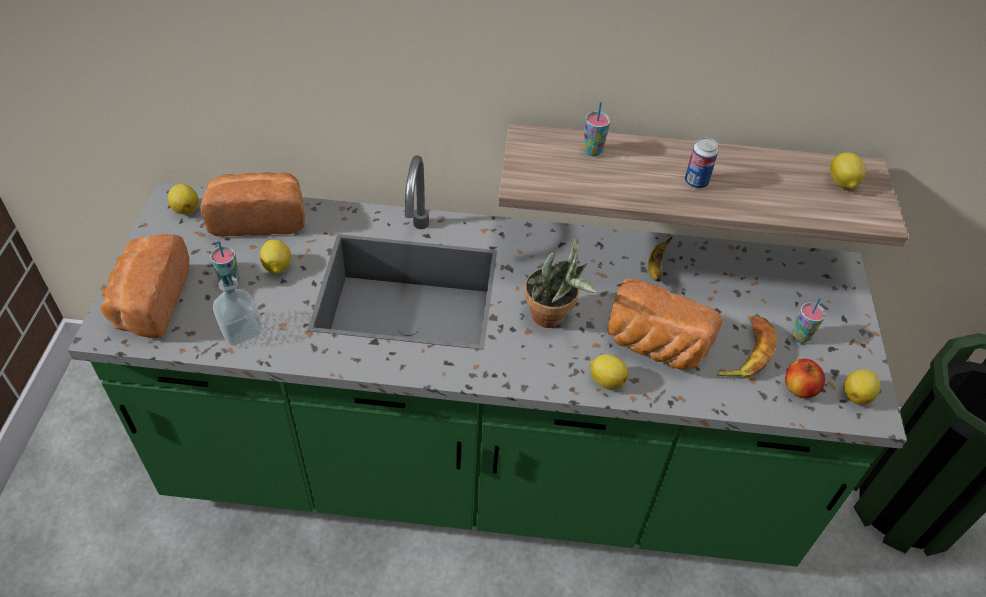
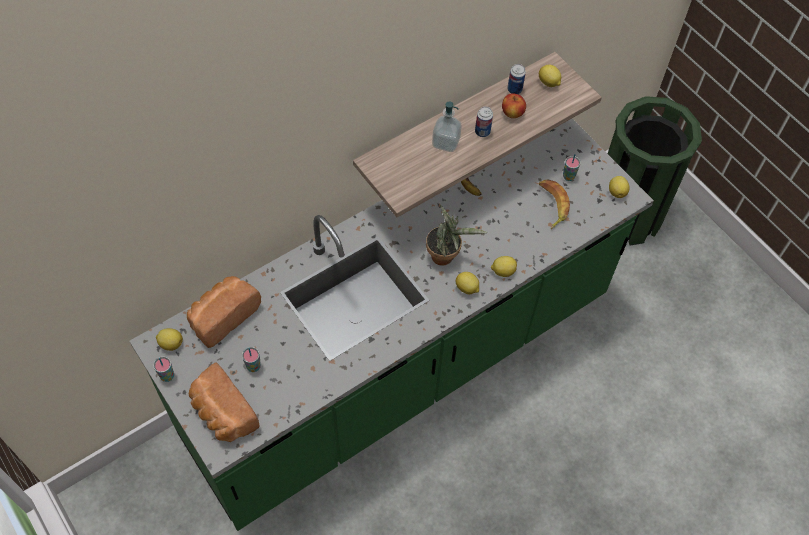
camera: 40 degrees left, 10 degrees up
(241, 330) = (294, 388): soap dispenser -> soap dispenser (445, 142)
(277, 267) = (270, 338): lemon -> lemon (467, 288)
(592, 151) = (414, 148): cup -> cup (167, 376)
(653, 346) = (507, 234): bread -> none
(786, 166) = (514, 89): none -> can
(799, 389) = (590, 208): apple -> apple (512, 113)

